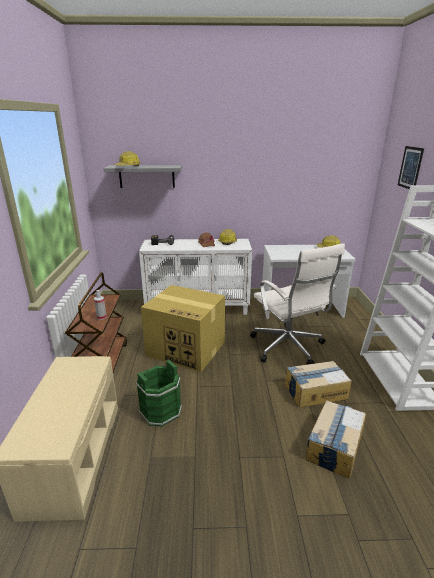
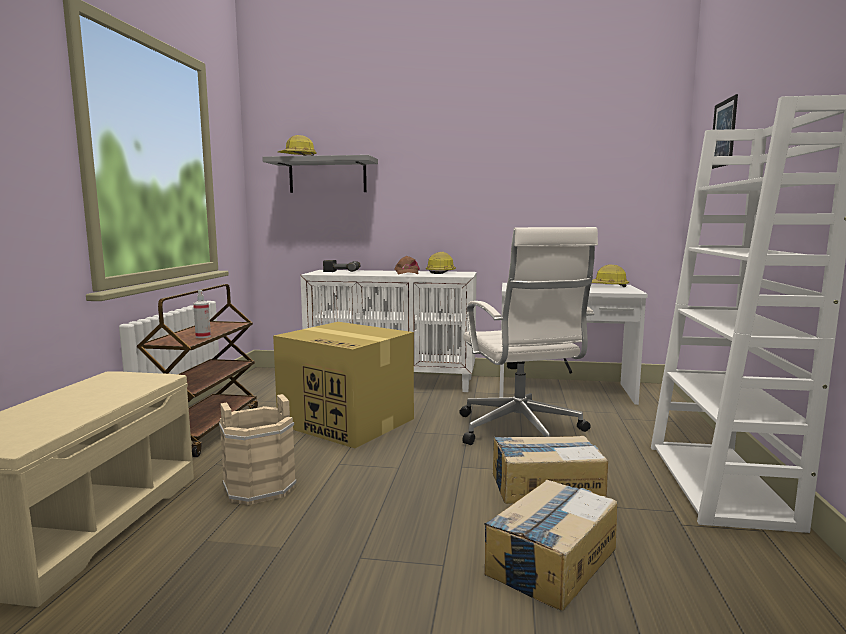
camera: 10 degrees right, 15 degrees down
(160, 411) = (259, 487): green bucket -> beige bucket

